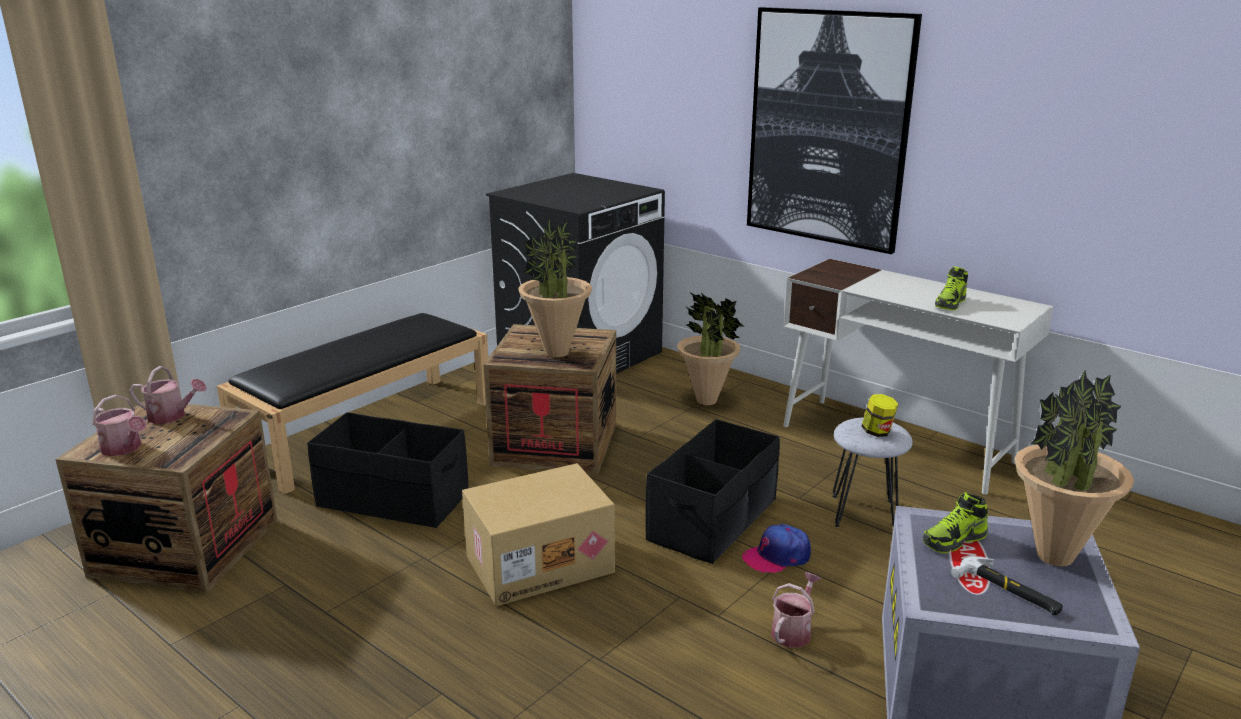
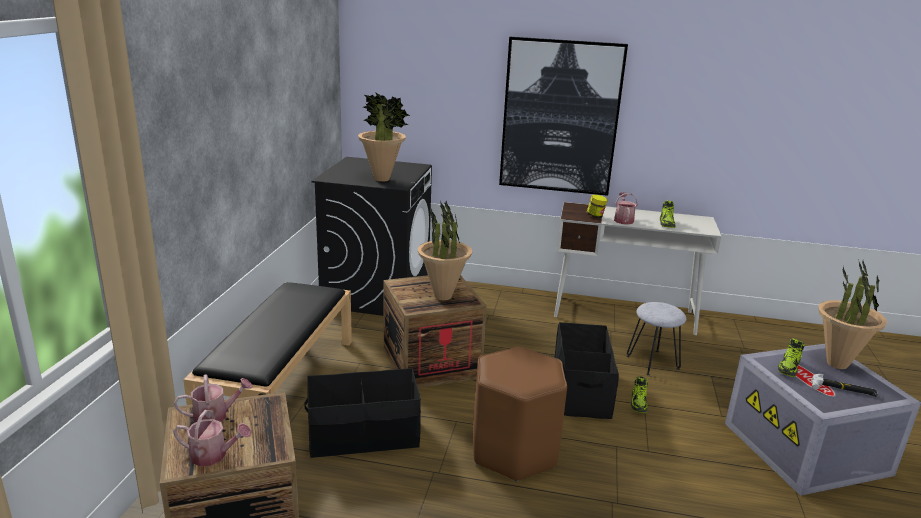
camera: 30 degrees left, 0 degrees up
(540, 563) = (514, 451): cardboard box -> brown stool
(707, 401) = (493, 309): potted plant -> potted plant (382, 179)
(777, 557) = (639, 403): cap -> shoe
(793, 630) = (694, 446): watering can -> watering can (623, 220)
(877, 432) = (666, 311): jar -> jar (595, 216)

